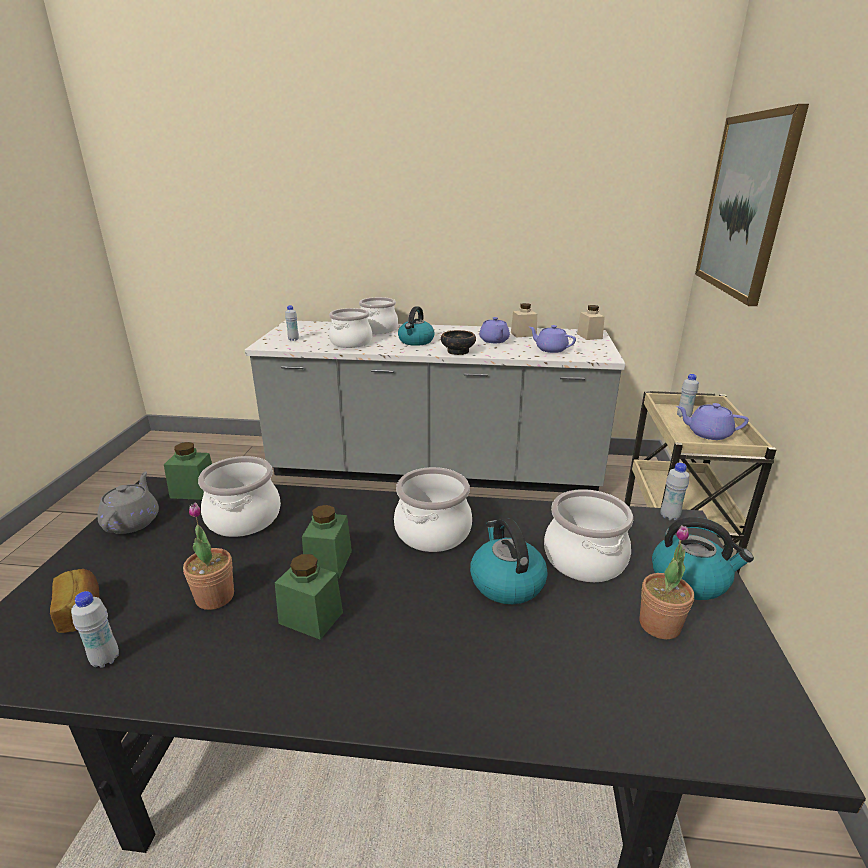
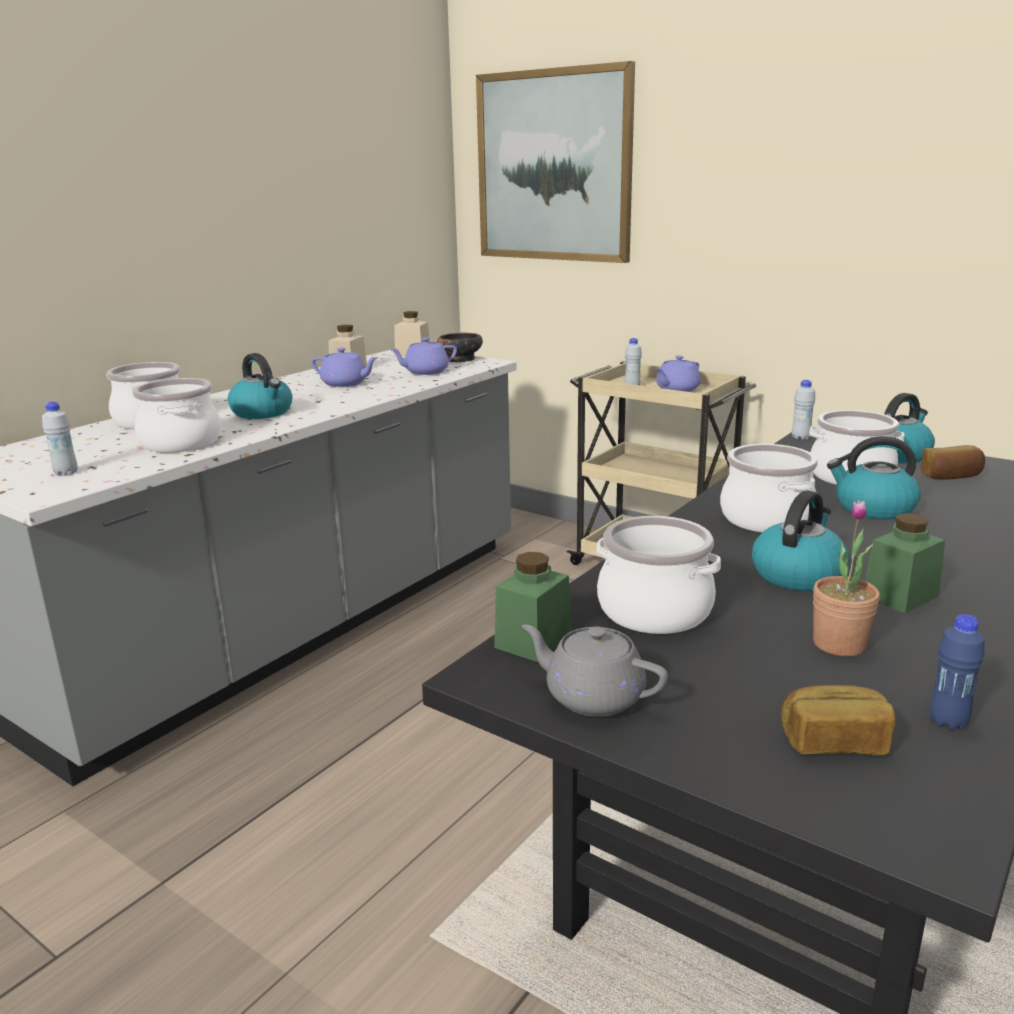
camera: 60 degrees left, 5 degrees down
(105, 659) = (948, 722): white bottle -> blue bottle
(329, 562) = (797, 574): green jar -> kettle
(457, 352) = (351, 403): bowl -> bowl (460, 359)
(659, 625) = (951, 476): potted plant -> bread

